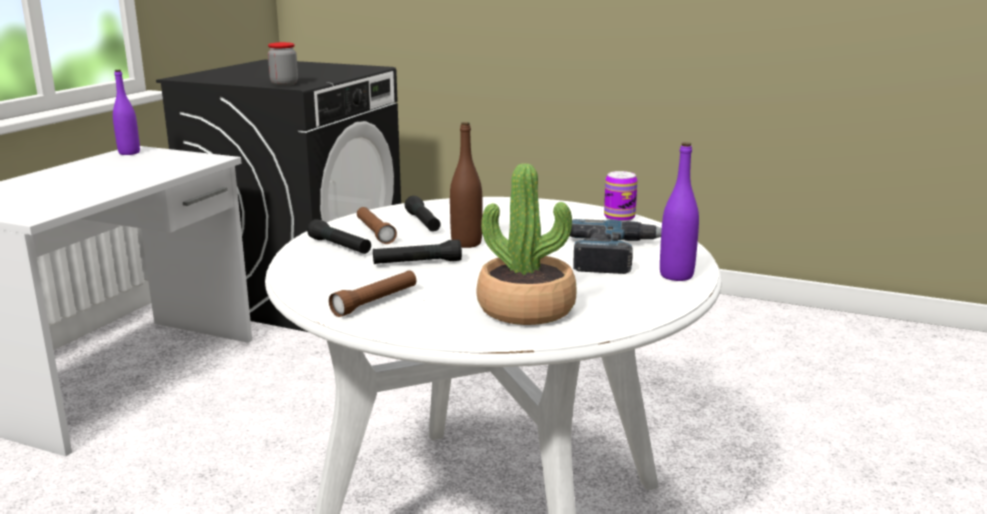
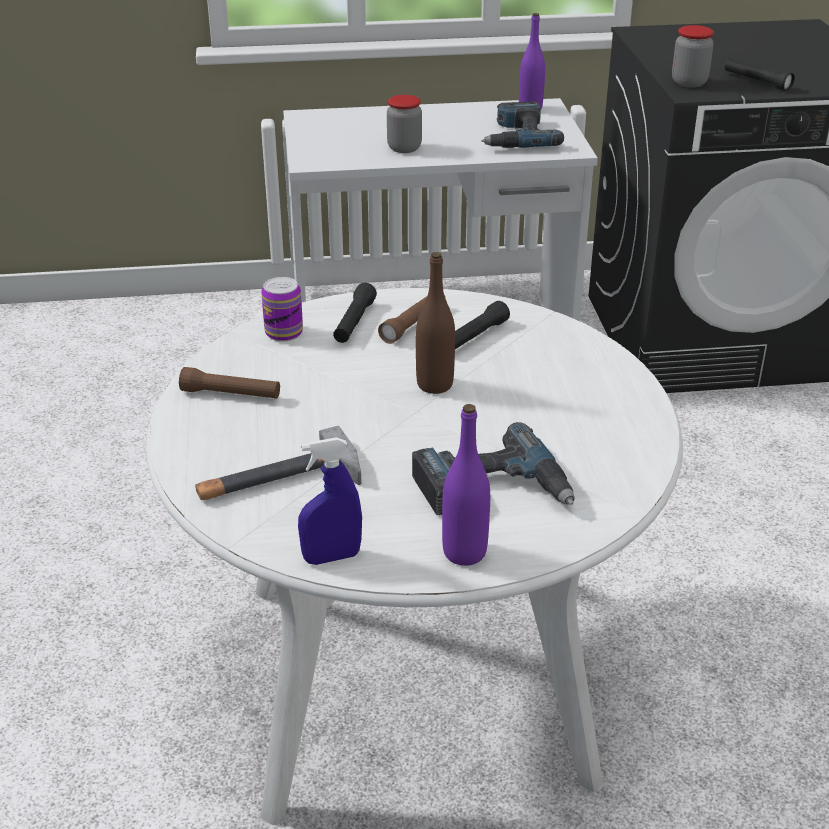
camera: 60 degrees right, 15 degrees up
(92, 189) = (404, 148): none -> jar
(160, 164) = (516, 137): none -> power drill
(417, 263) = (349, 378): black flashlight -> black flashlight (756, 82)
(526, 309) = (279, 480): potted plant -> hammer
(619, 217) = (642, 455): can -> can (284, 333)
(645, 311) = (332, 557): none -> blue spray bottle

